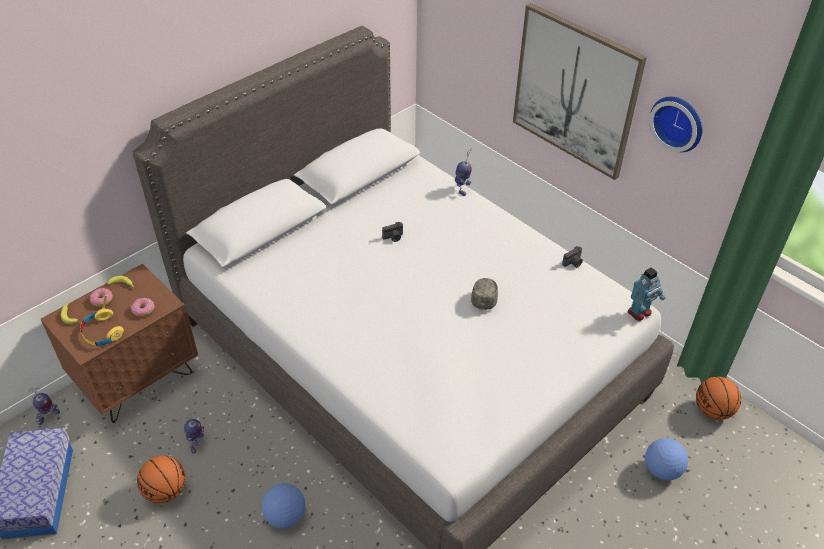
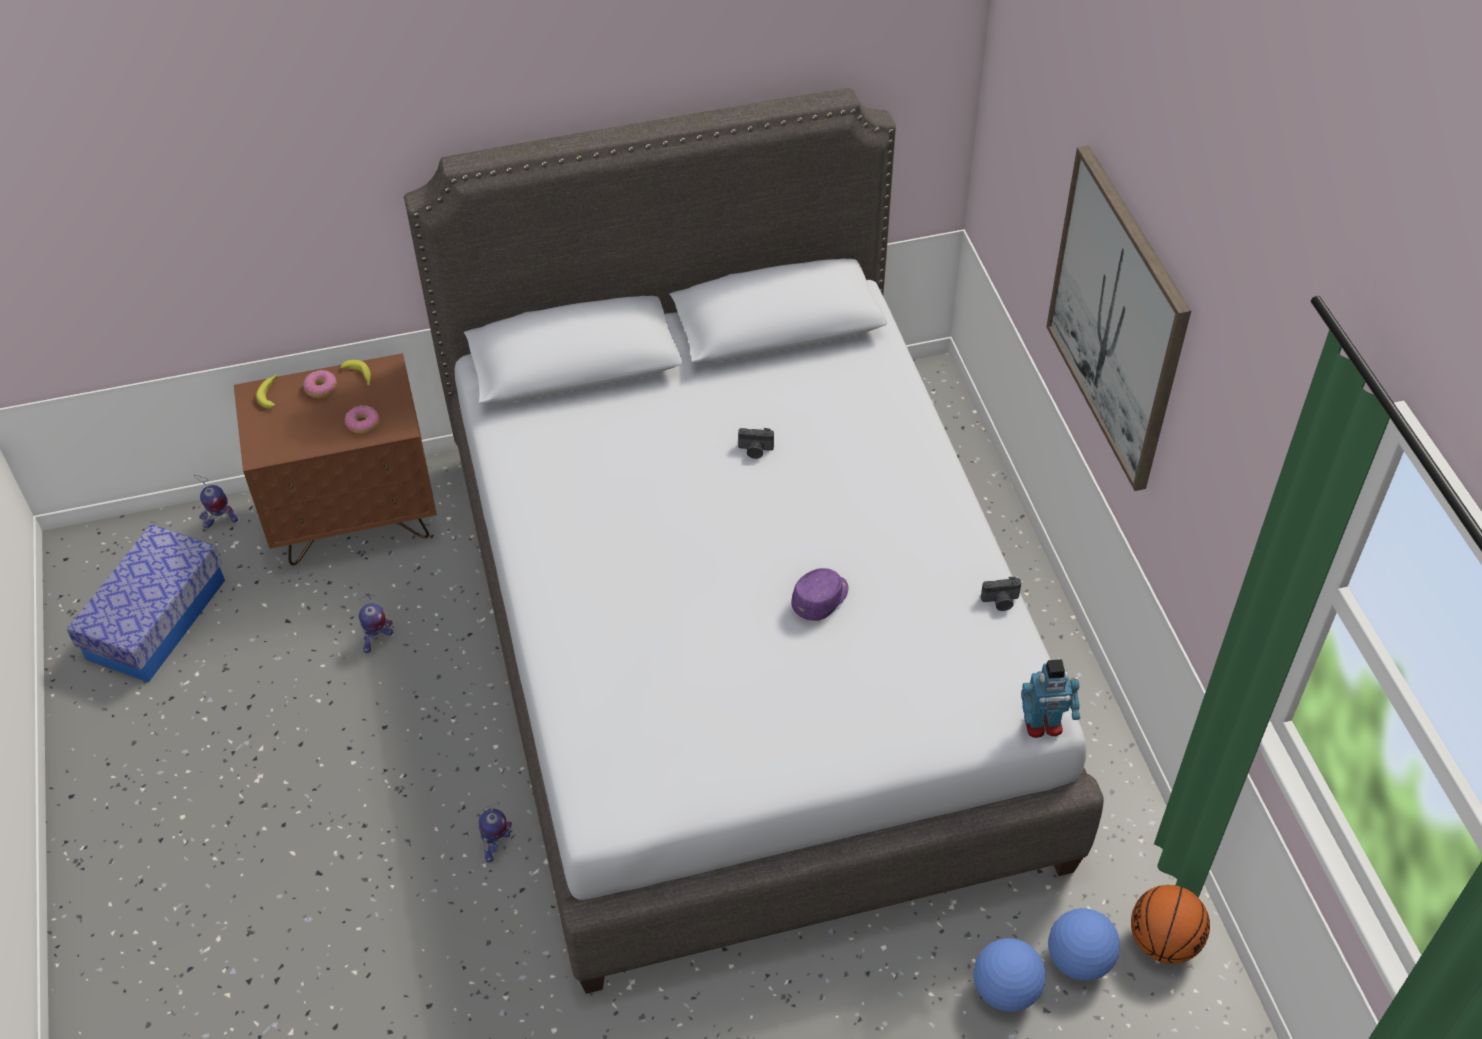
camera: 30 degrees right, 5 degrees up
(102, 332) = (294, 435): yellow headphones -> none
(166, 491) = (303, 688): basketball -> none
(285, 516) = (428, 794): football -> football (1079, 959)
(462, 189) = (918, 409): toy robot -> toy robot (496, 846)
(484, 297) = (821, 599): grey cap -> purple cap
(678, 122) = (1212, 439): wall clock -> none

